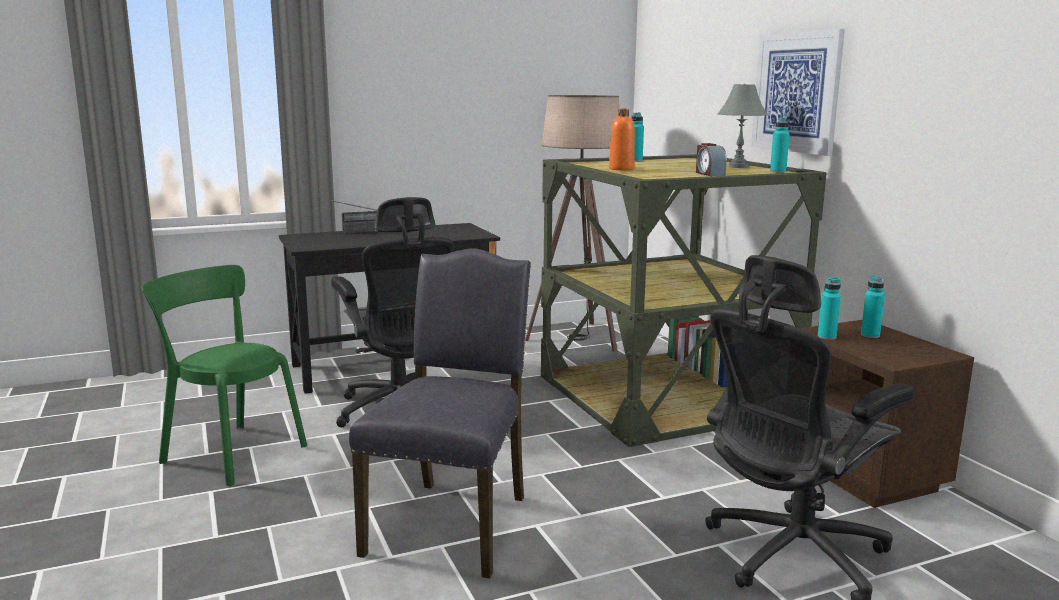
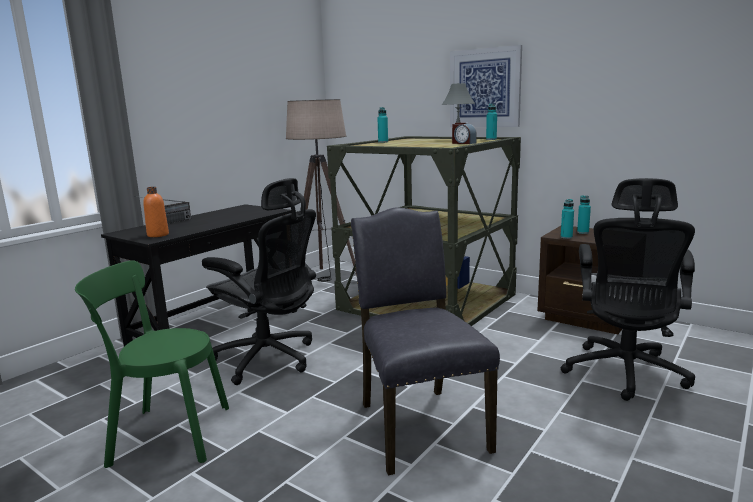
camera: 30 degrees left, 0 degrees up
(621, 169) = (400, 146): orange bottle -> orange bottle (158, 235)

